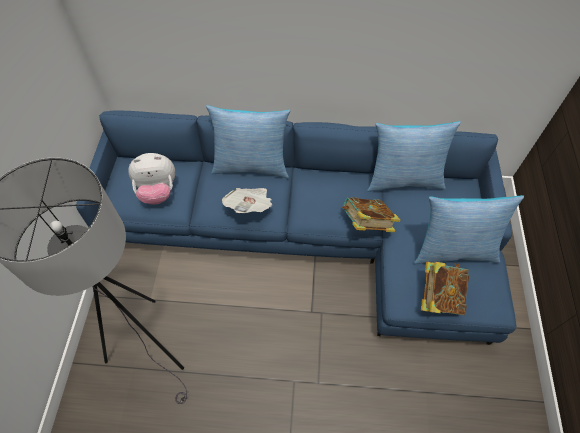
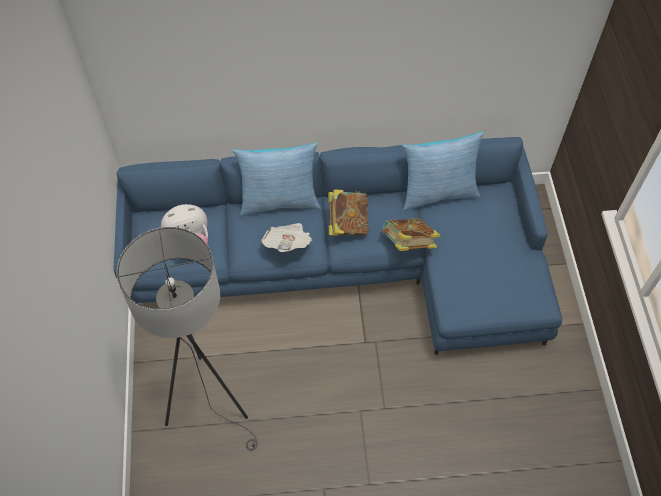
camera: 10 degrees left, 0 degrees up
(439, 296) = (487, 302): book -> book (347, 223)
(453, 250) = (495, 256): pillow -> none

